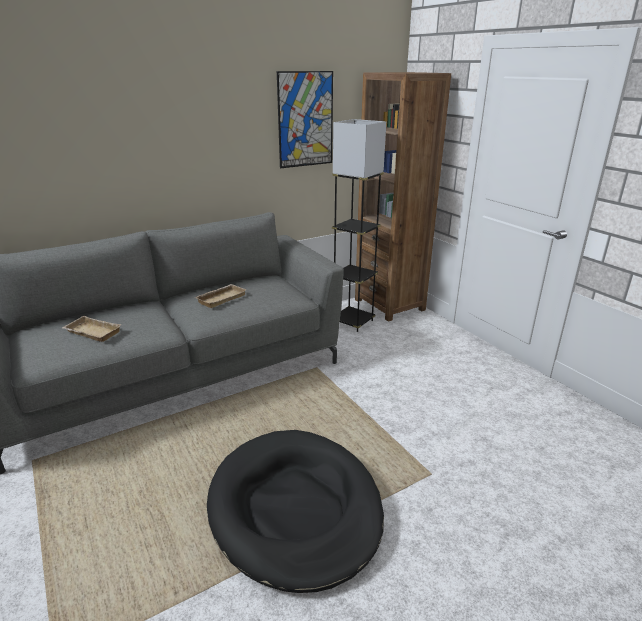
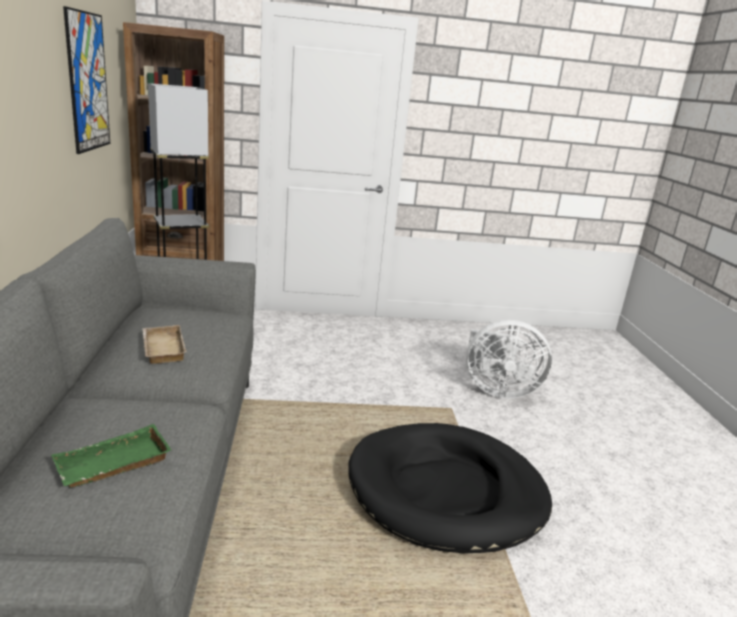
camera: 65 degrees left, 5 degrees down
(91, 333) = (112, 465): beige tray -> green tray
(515, 499) = (497, 390): none -> white fan

